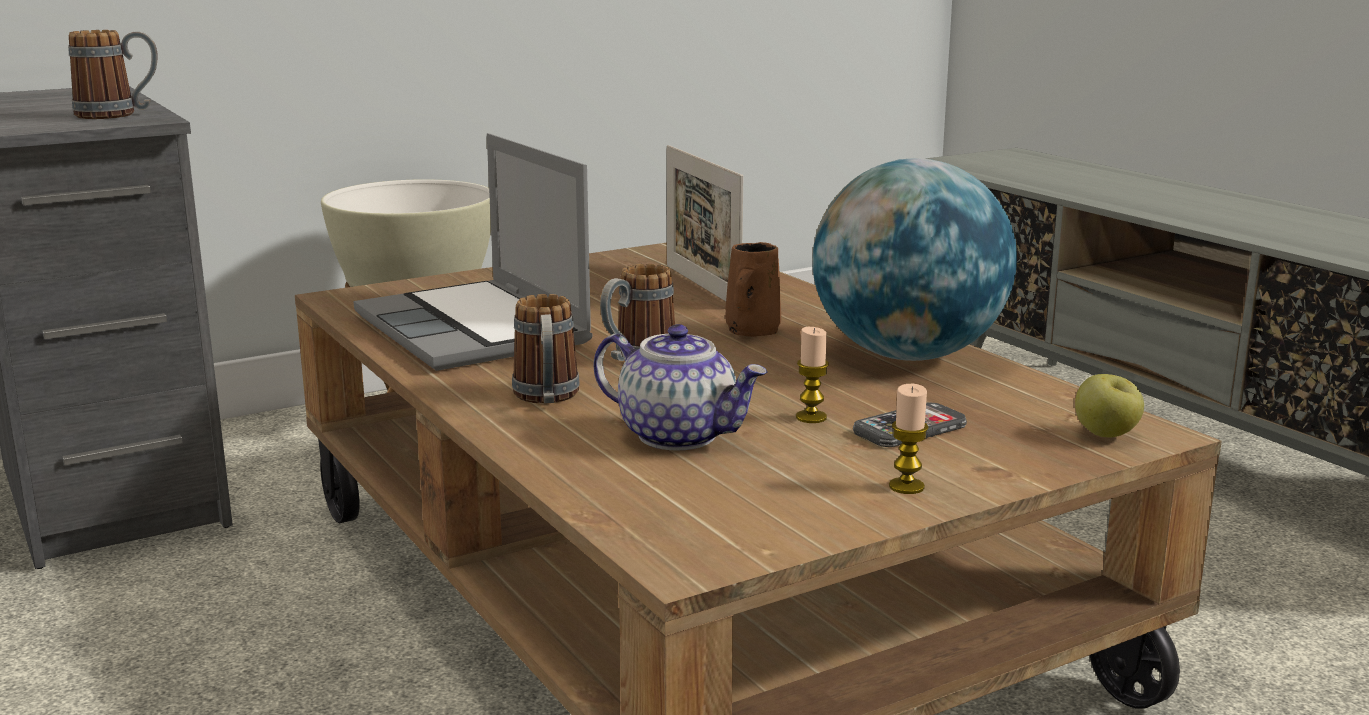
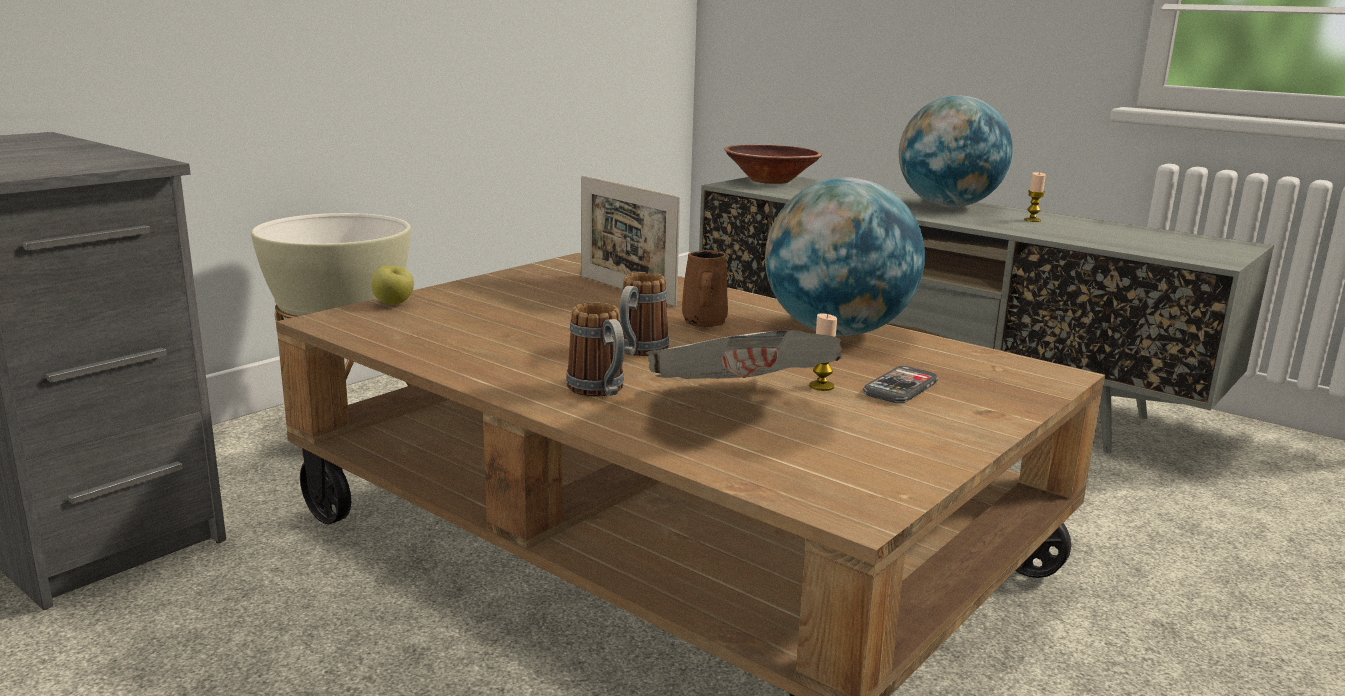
camera: 20 degrees left, 0 degrees up
(119, 114) = (103, 158): mug -> none
(476, 330) = (477, 339): laptop -> none
(679, 435) = (739, 411): teapot -> newspaper
(906, 487) = (946, 432): candle -> candle (1032, 220)
(1001, 158) = (770, 180): none -> brown bowl
(1106, 435) = (1033, 378): apple -> apple (393, 304)
(1213, 201) = (948, 206): none -> globe

